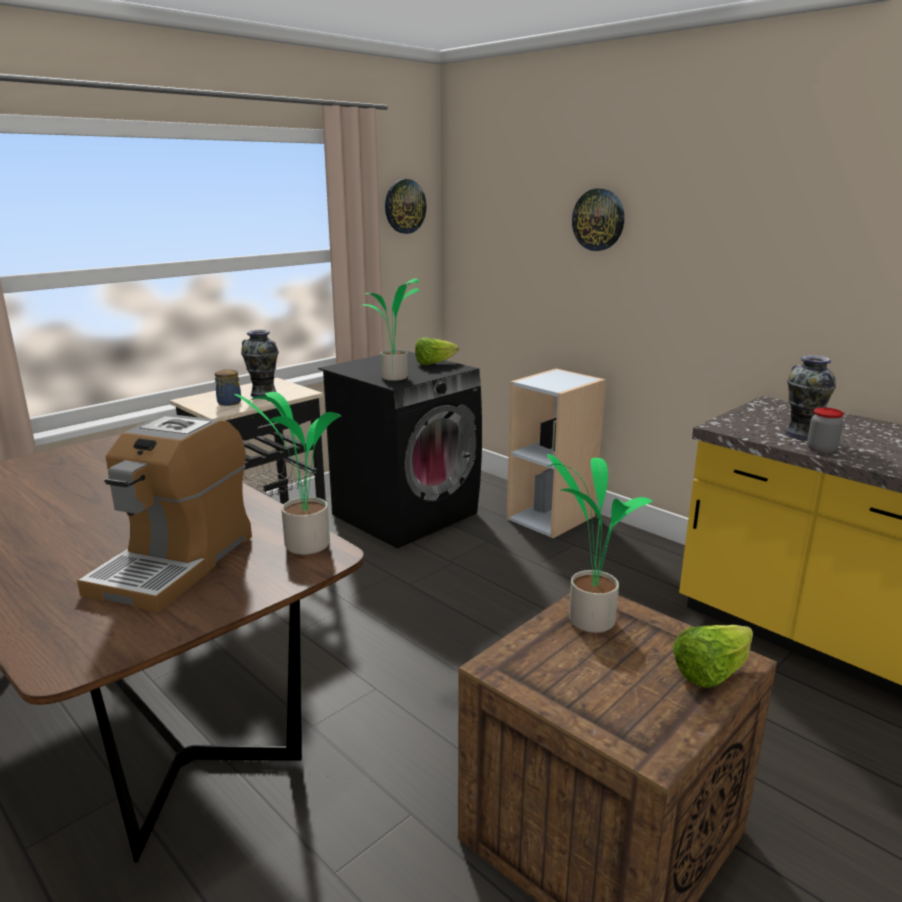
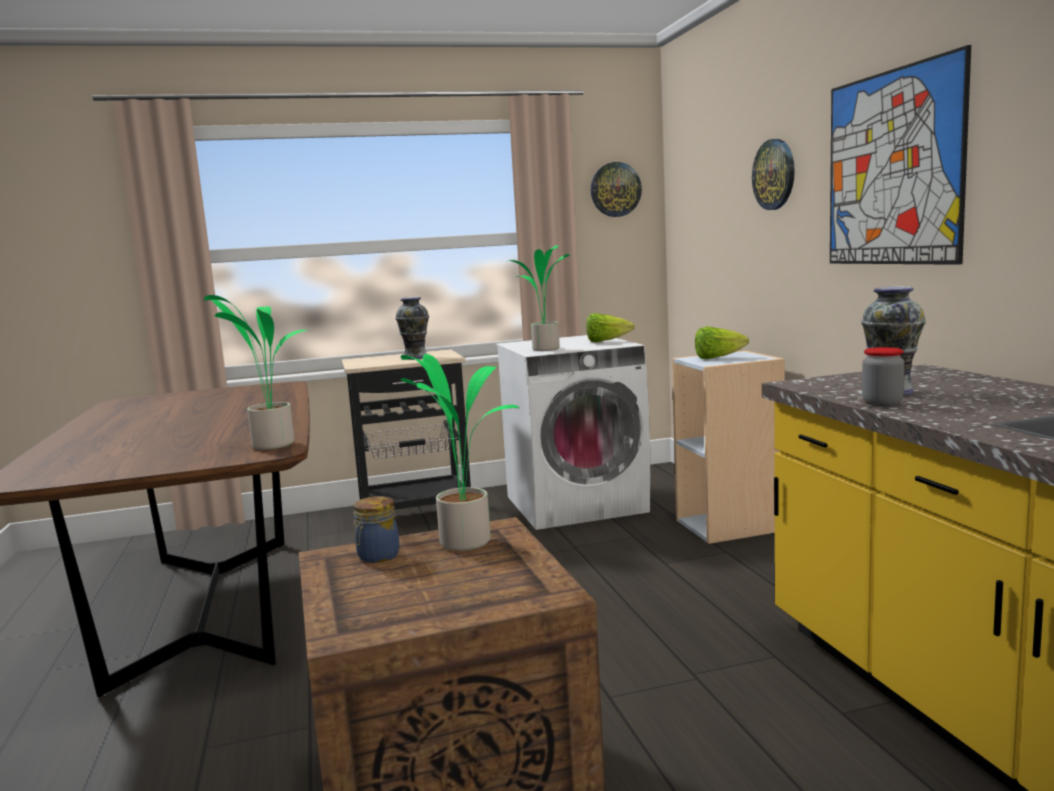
camera: 30 degrees right, 10 degrees down
(175, 562) = (173, 445): coffee machine -> none
(229, 403) = (377, 361): jar -> jar (377, 556)
(404, 513) = (576, 503): black washing machine -> white washing machine
(711, 673) = (506, 595): lettuce -> lettuce (718, 358)
(738, 239) = (892, 168): none -> picture

